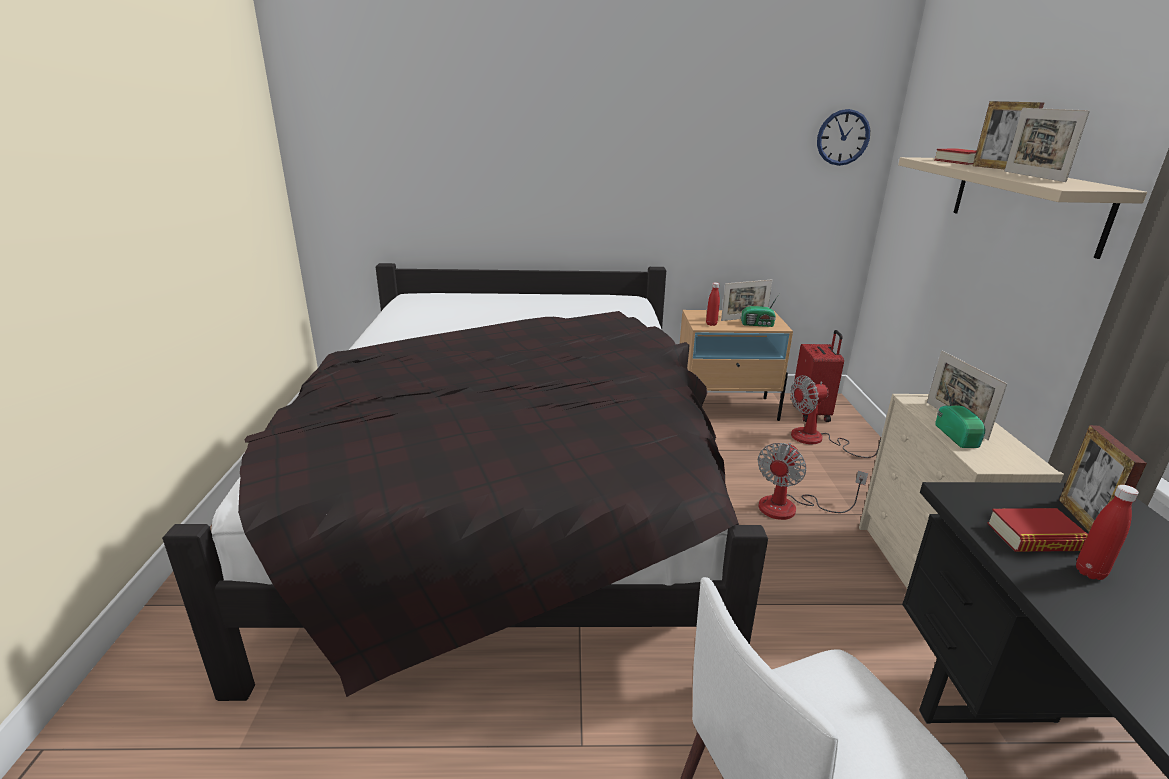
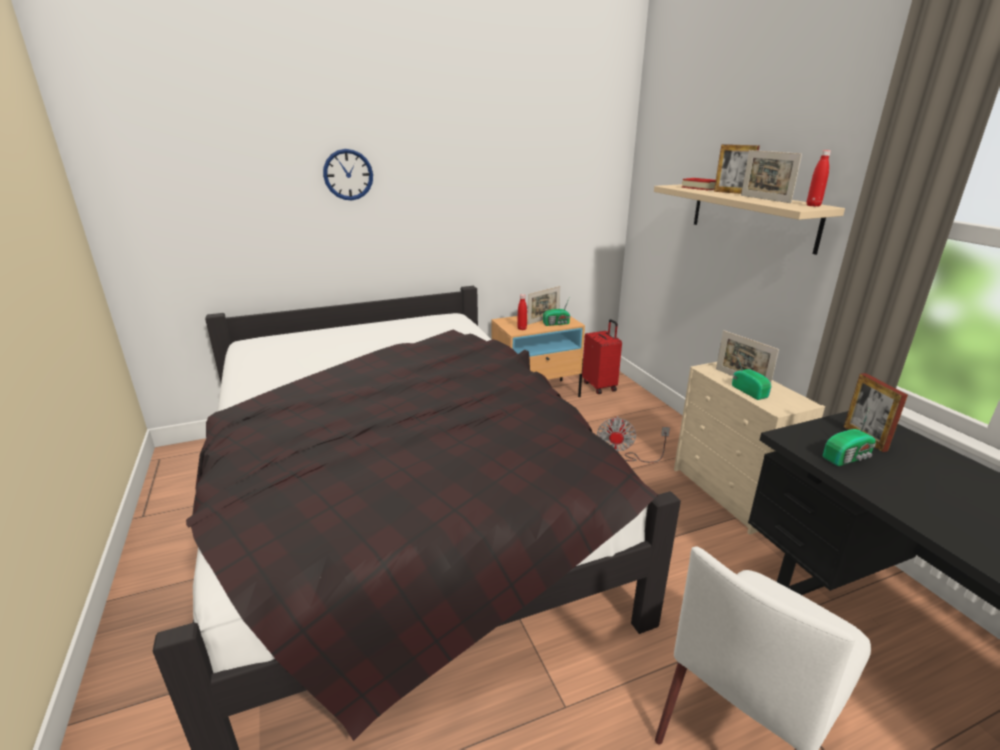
camera: 20 degrees left, 0 degrees up
(818, 440) = (615, 407): fan -> none
(843, 137) = (596, 169): wall clock -> wall clock (348, 174)
(1034, 538) = (848, 457): book -> radio
(1090, 572) = (891, 474): red bottle -> red bottle (813, 205)

